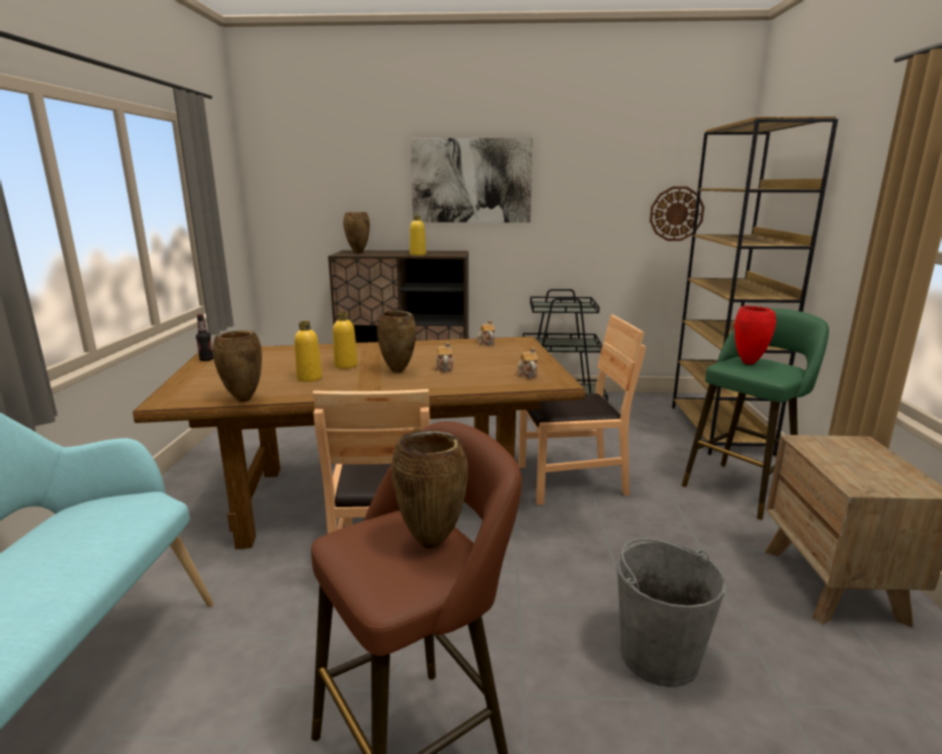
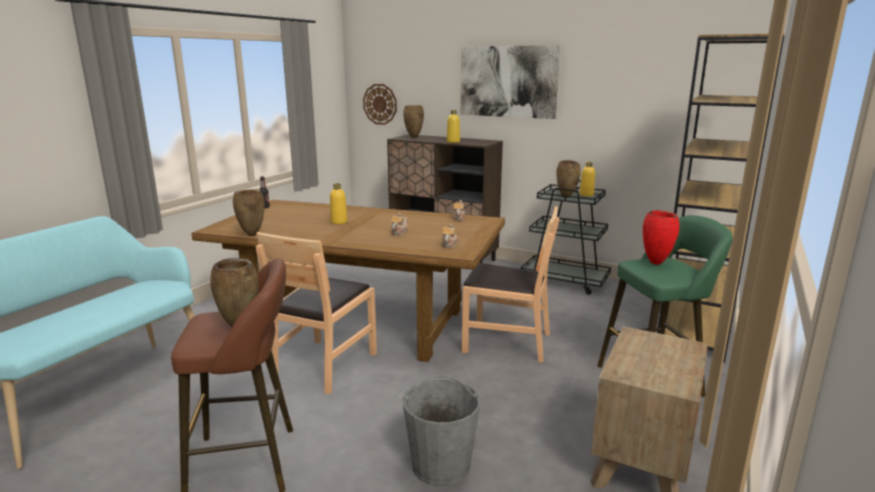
camera: 25 degrees right, 0 degrees up
(309, 378) = (305, 227): yellow bottle -> yellow bottle (586, 195)
(399, 371) = (365, 230): brown vase -> brown vase (567, 197)
(676, 214) = (694, 117): wall clock -> wall clock (380, 104)

